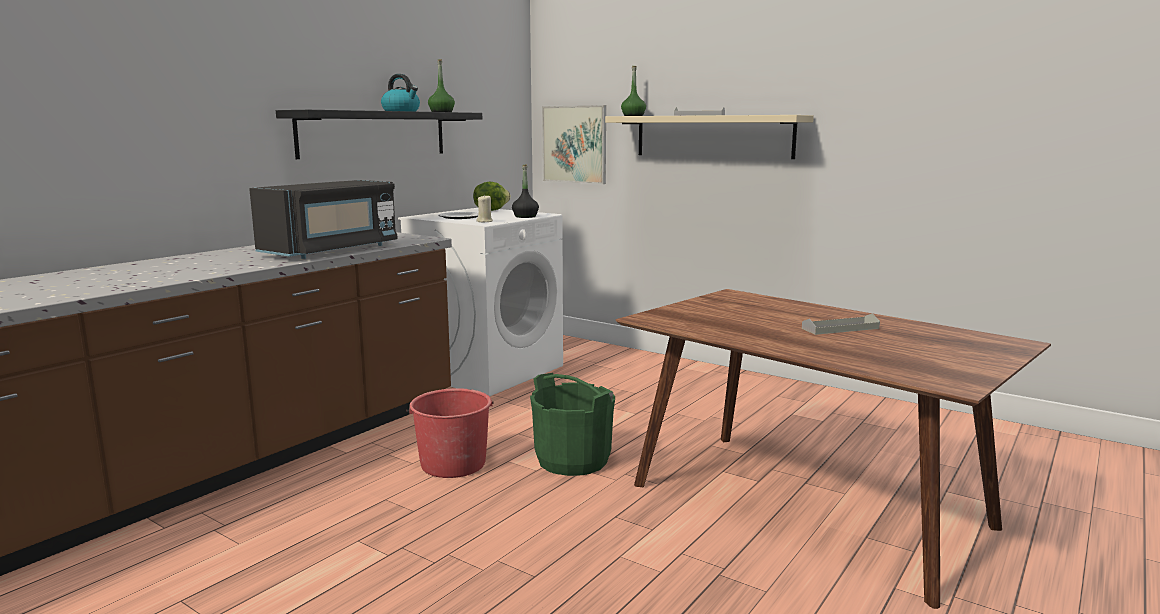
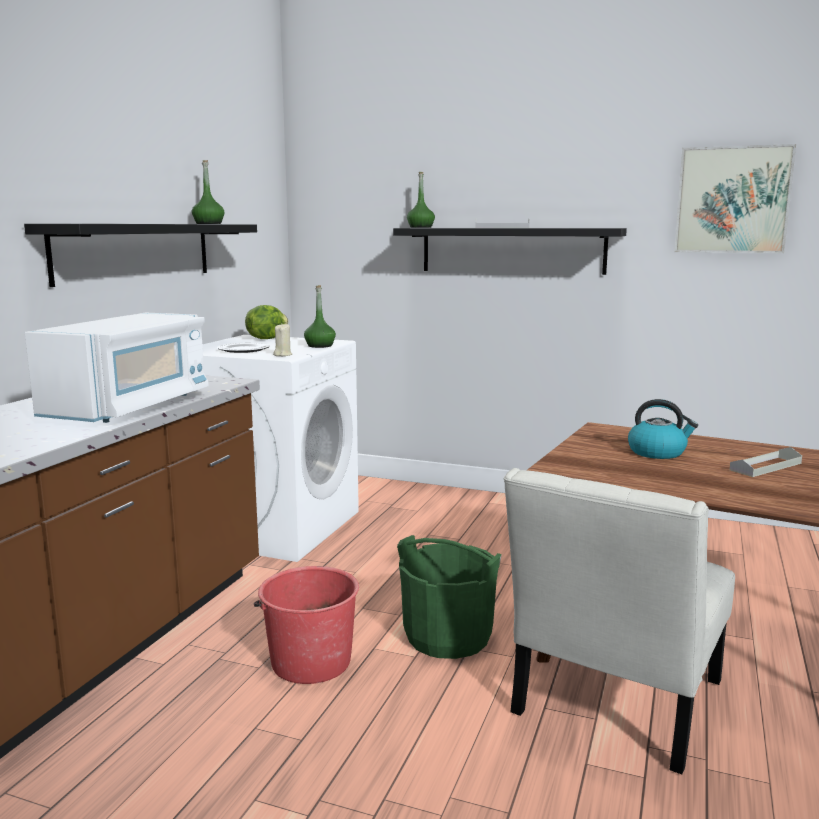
camera: 15 degrees left, 0 degrees up
(332, 250) = (130, 407): black microwave -> white microwave
(401, 111) = (170, 223): kettle -> kettle (657, 452)
(525, 216) = (320, 346): black bottle -> green bottle
(574, 144) = (344, 259): picture -> picture (732, 200)
(675, 522) = (613, 704): none -> white chair
(713, 136) = (512, 250): beige shelf -> black shelf

